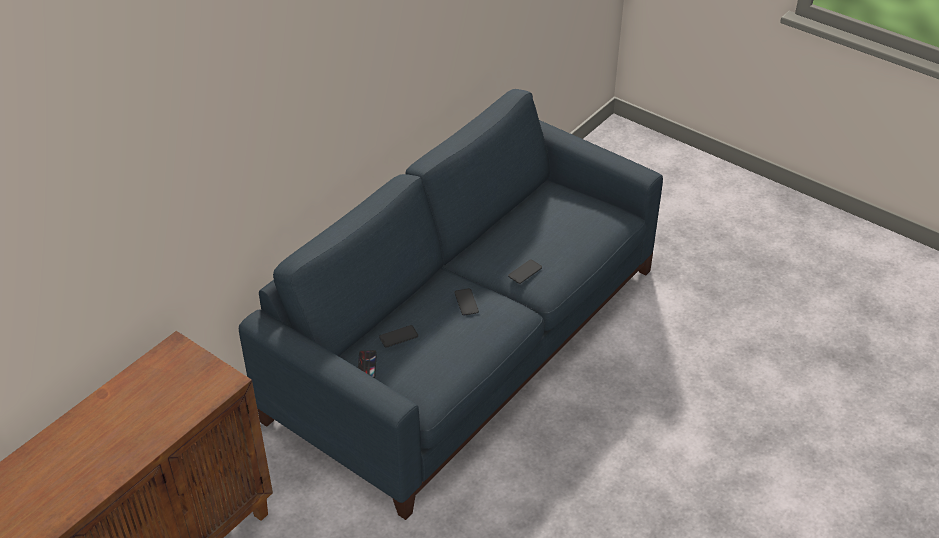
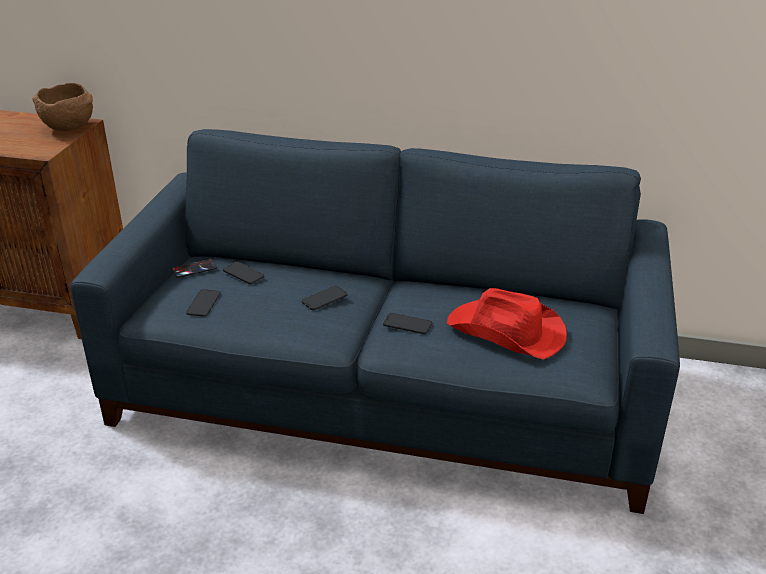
camera: 65 degrees right, 10 degrees down
(180, 355) = (70, 128): none -> brown bowl
(430, 368) = (203, 303): none -> phone
(562, 231) = (507, 332): none -> red hat

